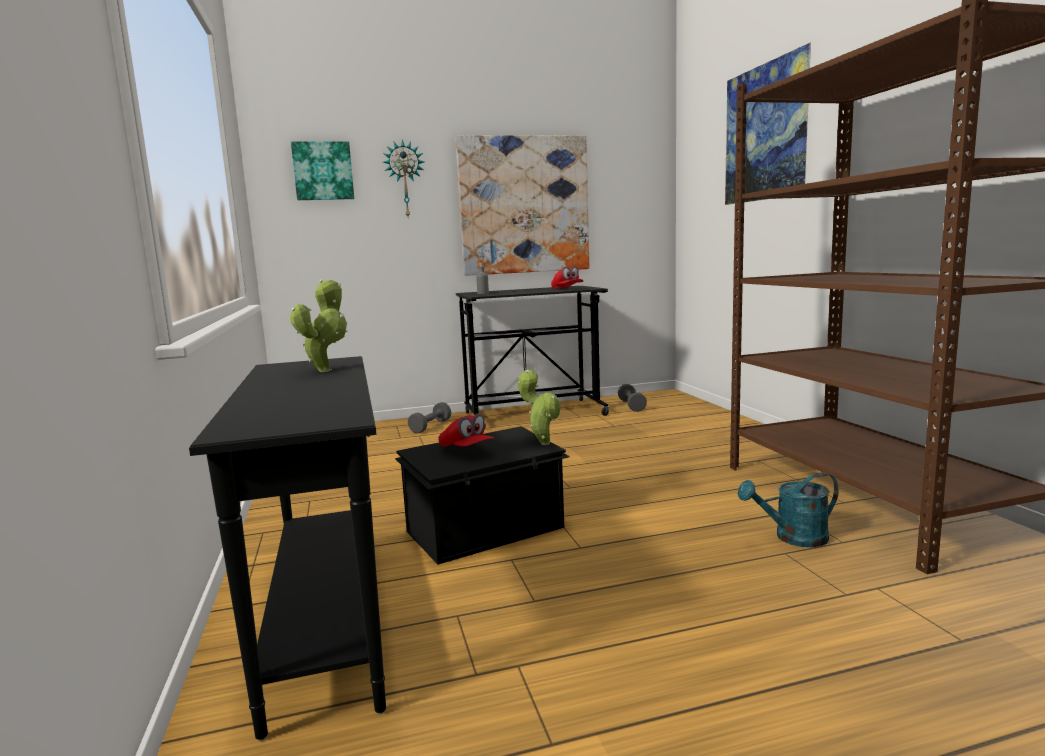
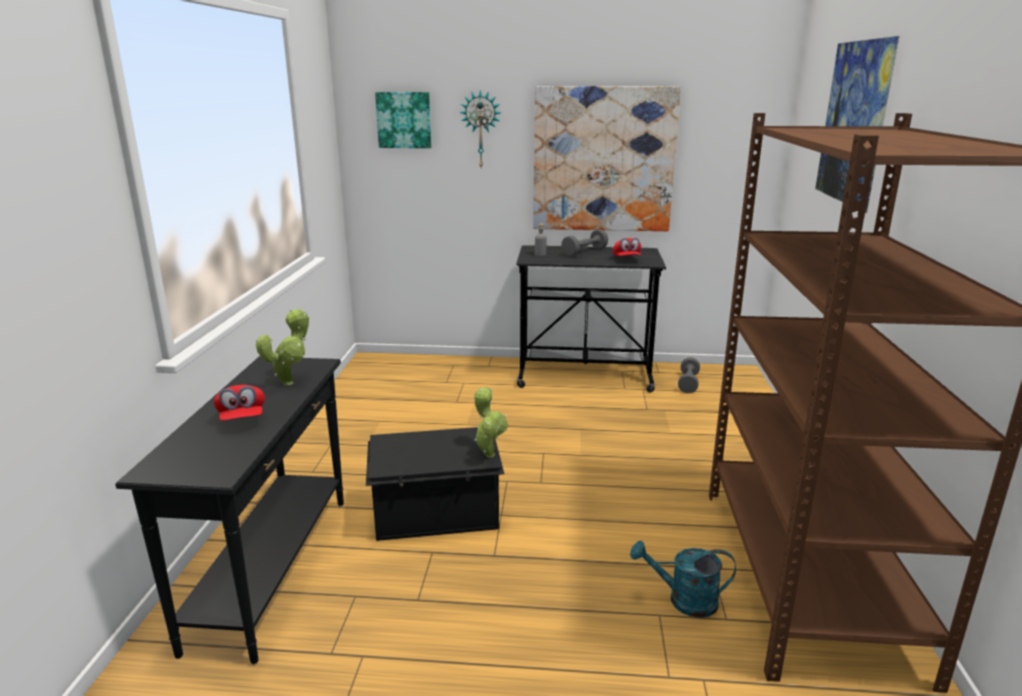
camera: 20 degrees right, 10 degrees up
(430, 426) = (481, 372): grey dumbbell -> grey dumbbell (584, 252)
(466, 449) = (421, 448): red cap -> red cap (242, 419)

